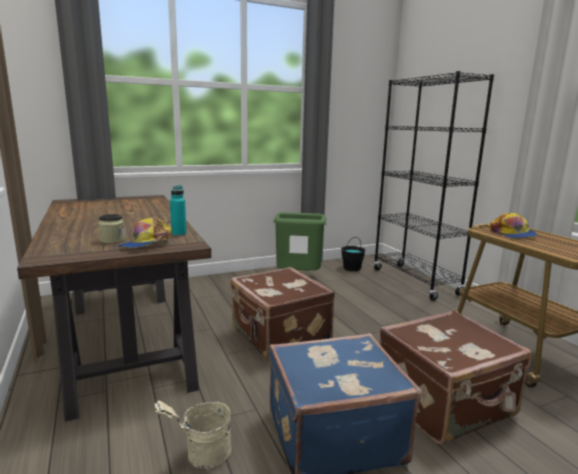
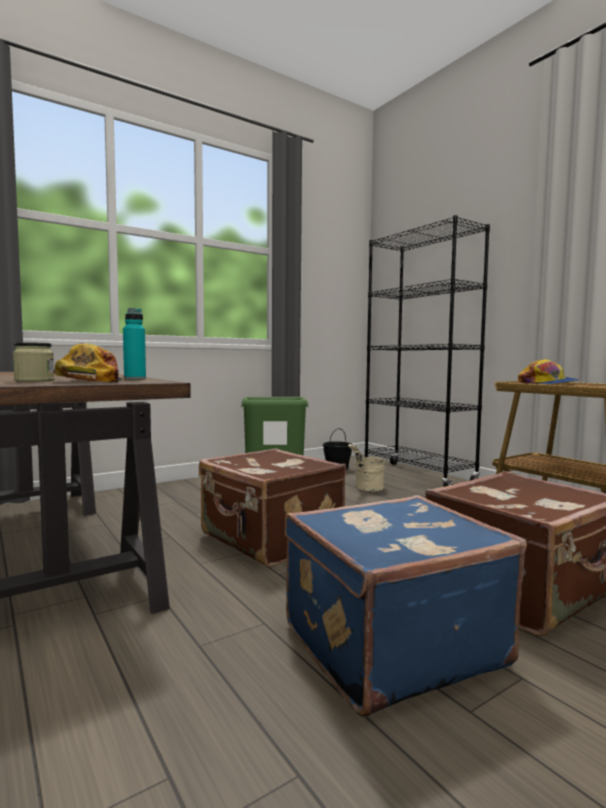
camera: 10 degrees left, 10 degrees down
(146, 243) = (90, 381): cap -> cap turned 150 degrees clockwise
(201, 456) = (194, 696): beige bucket -> beige bucket (366, 488)

